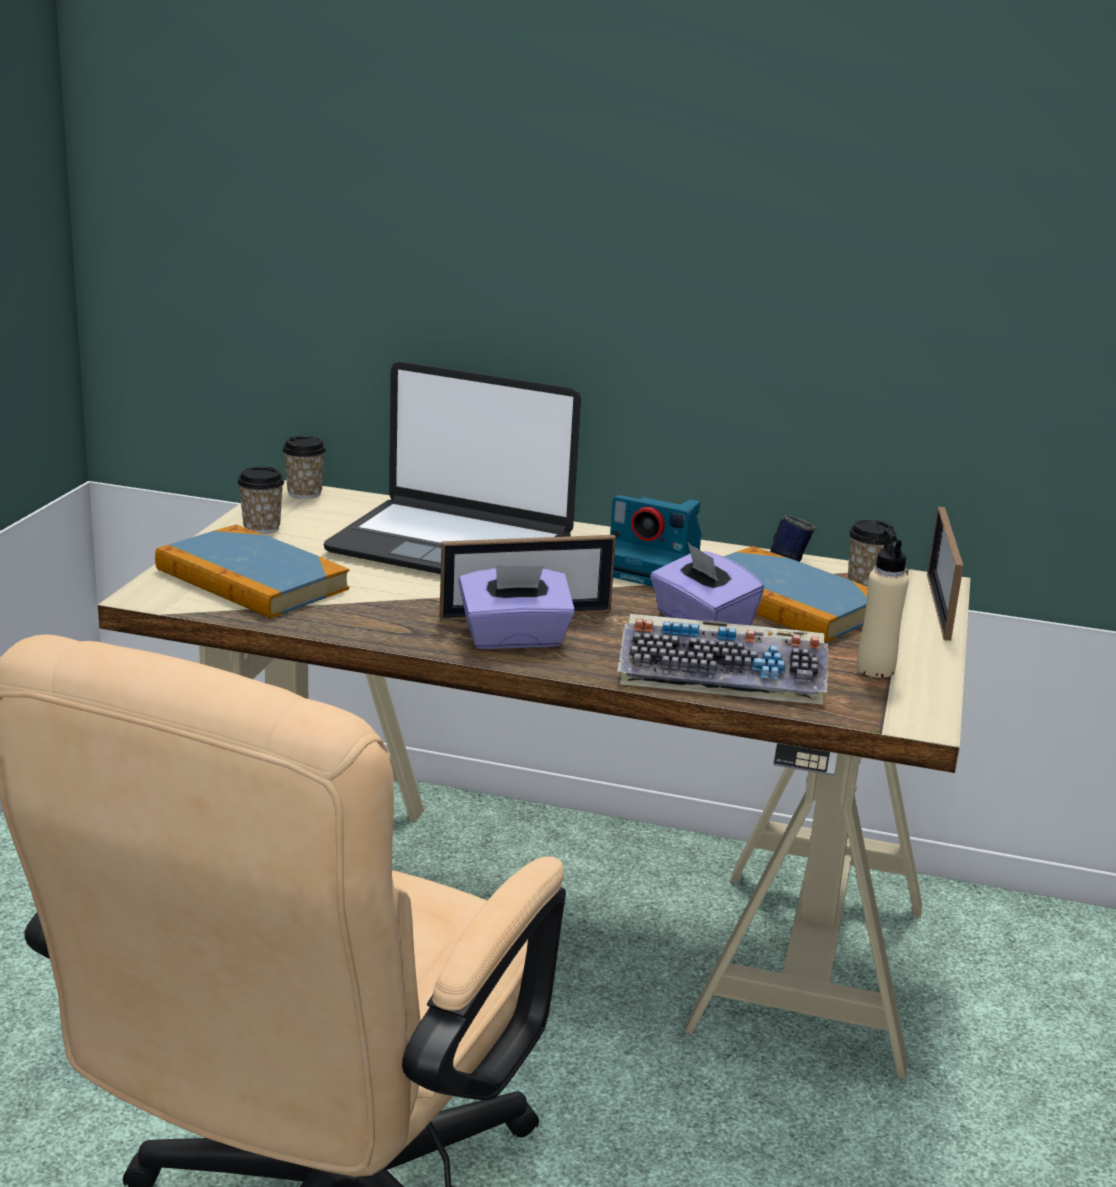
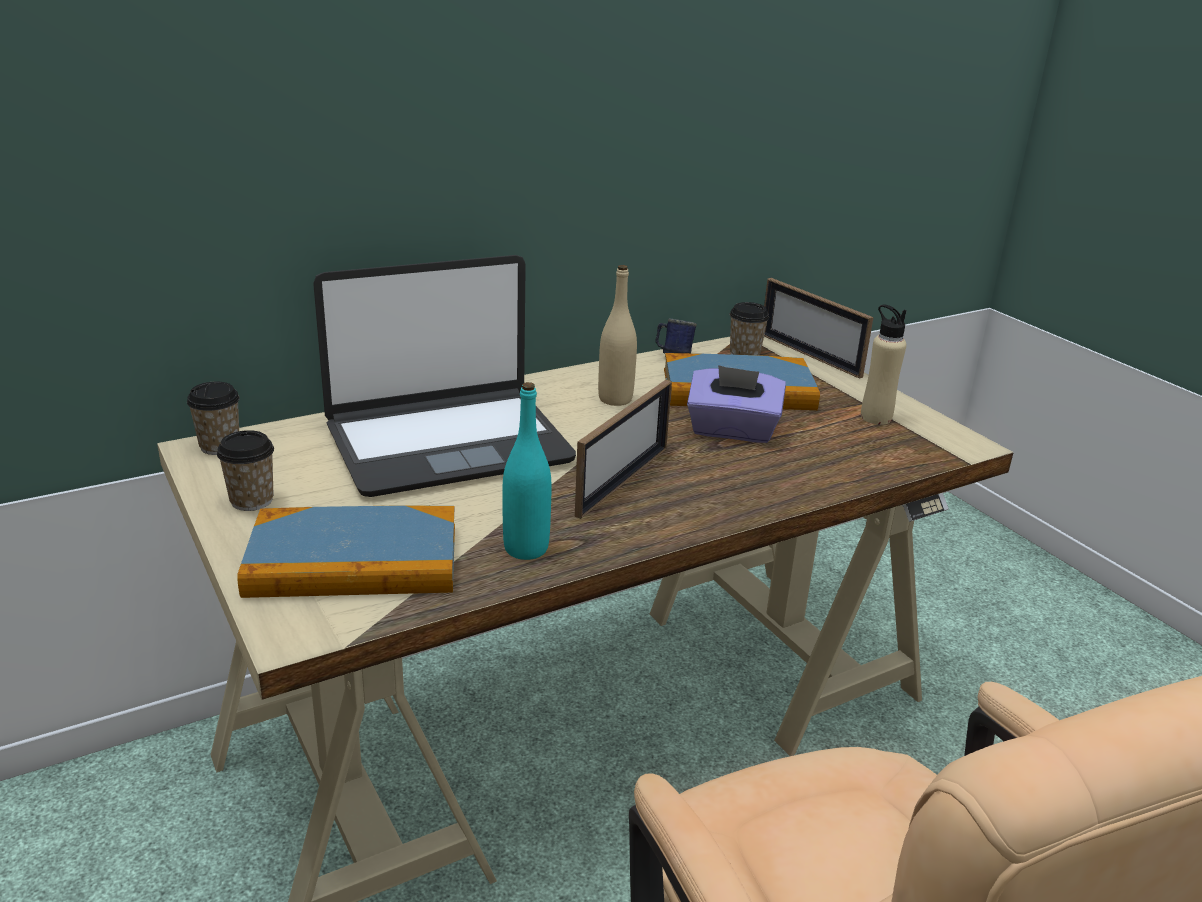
camera: 45 degrees left, 5 degrees up
(365, 619) = (526, 548): none -> turquoise bottle
(514, 639) = (660, 507): purple tissue box -> none
(652, 568) = (615, 399): camera -> beige bottle
(724, 675) = (825, 466): keyboard -> none

